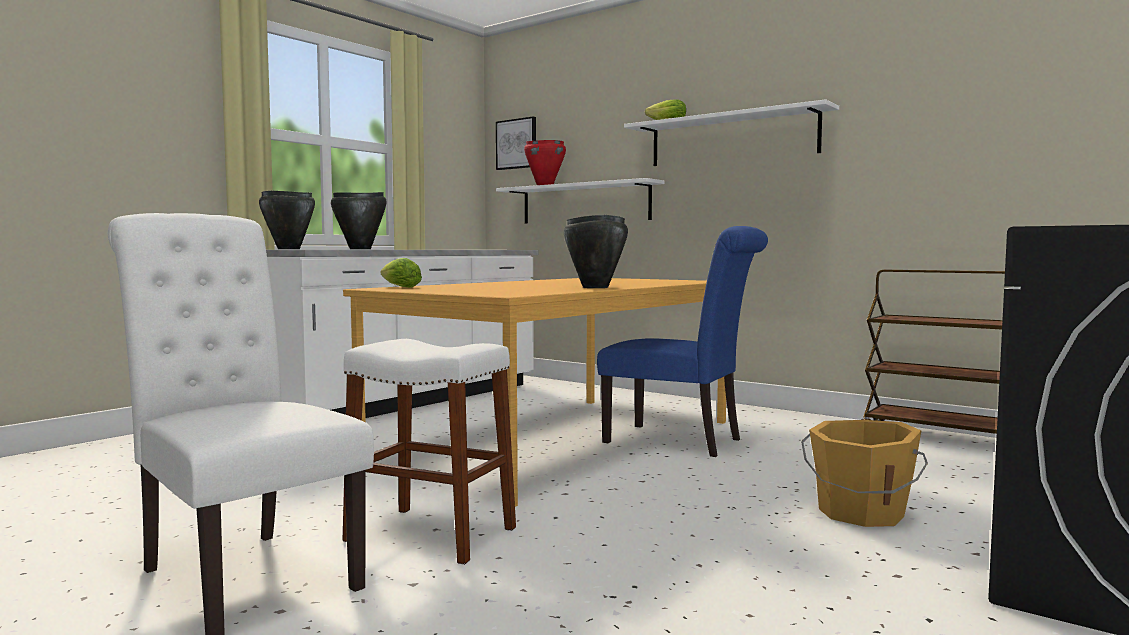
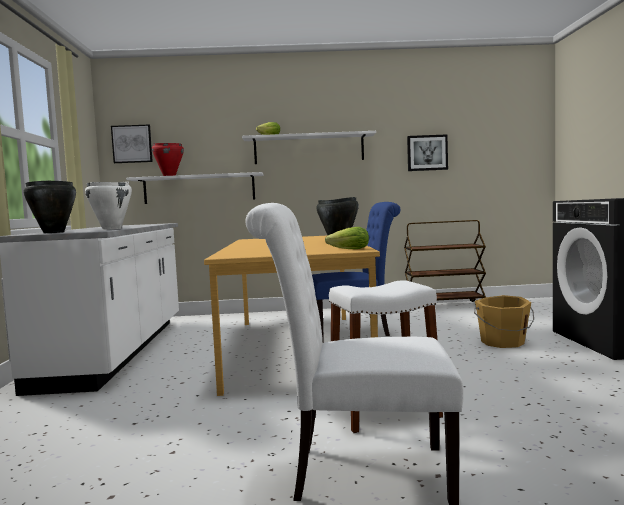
camera: 40 degrees left, 0 degrees up
(360, 249) = (112, 229): black cooking pot -> white cooking pot
(398, 287) = (227, 254): lettuce -> lettuce (347, 249)
(946, 134) = (427, 153): none -> picture

